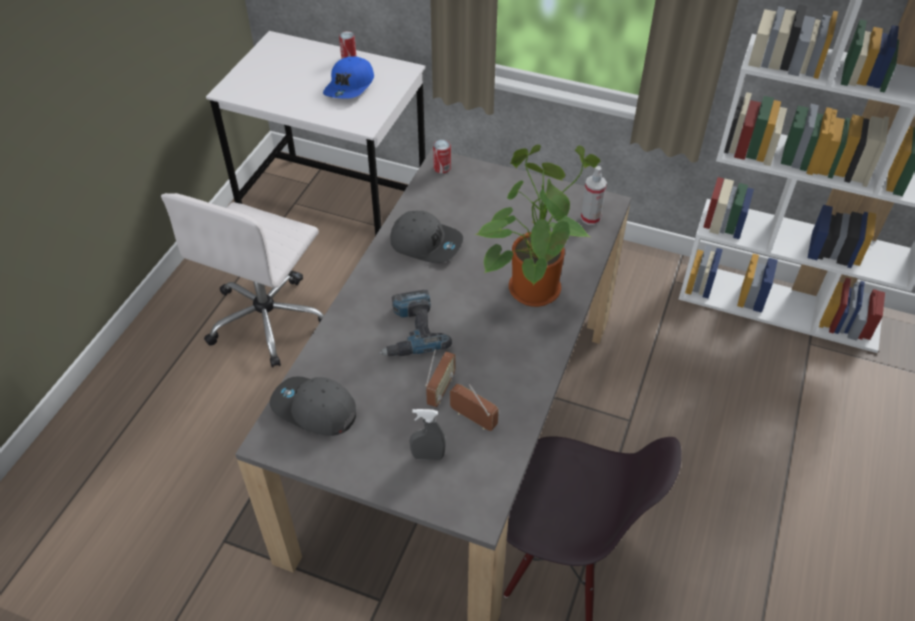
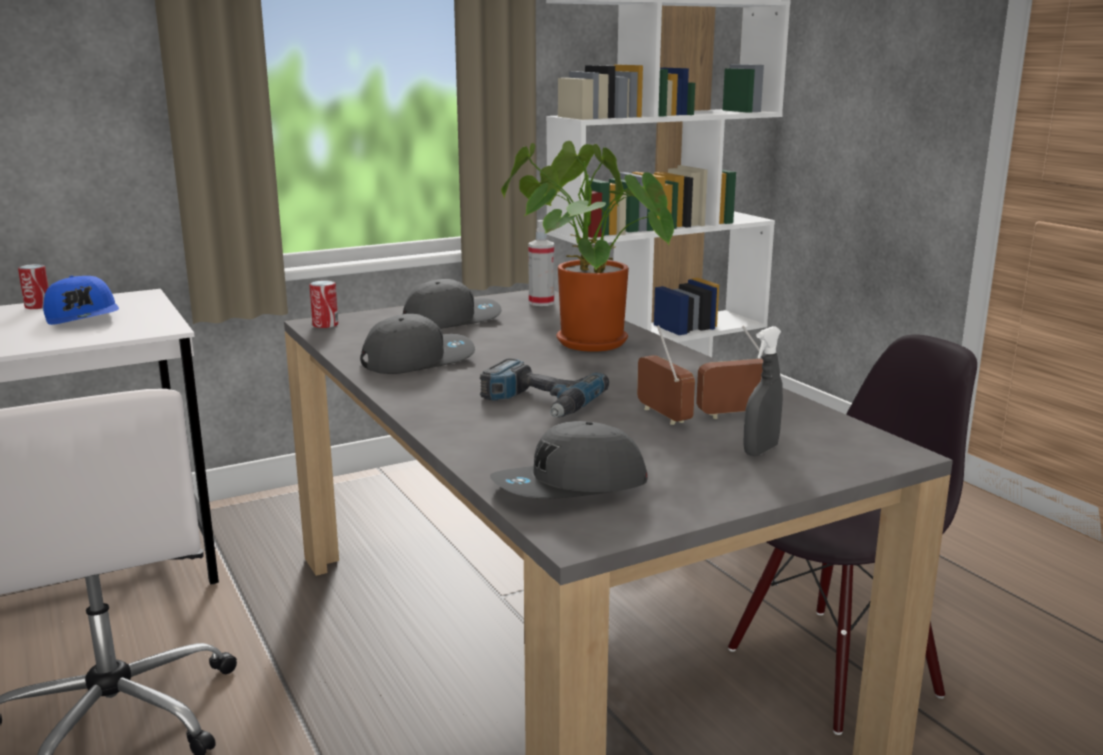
camera: 50 degrees left, 30 degrees down
(510, 205) = (452, 319): none -> grey cap

